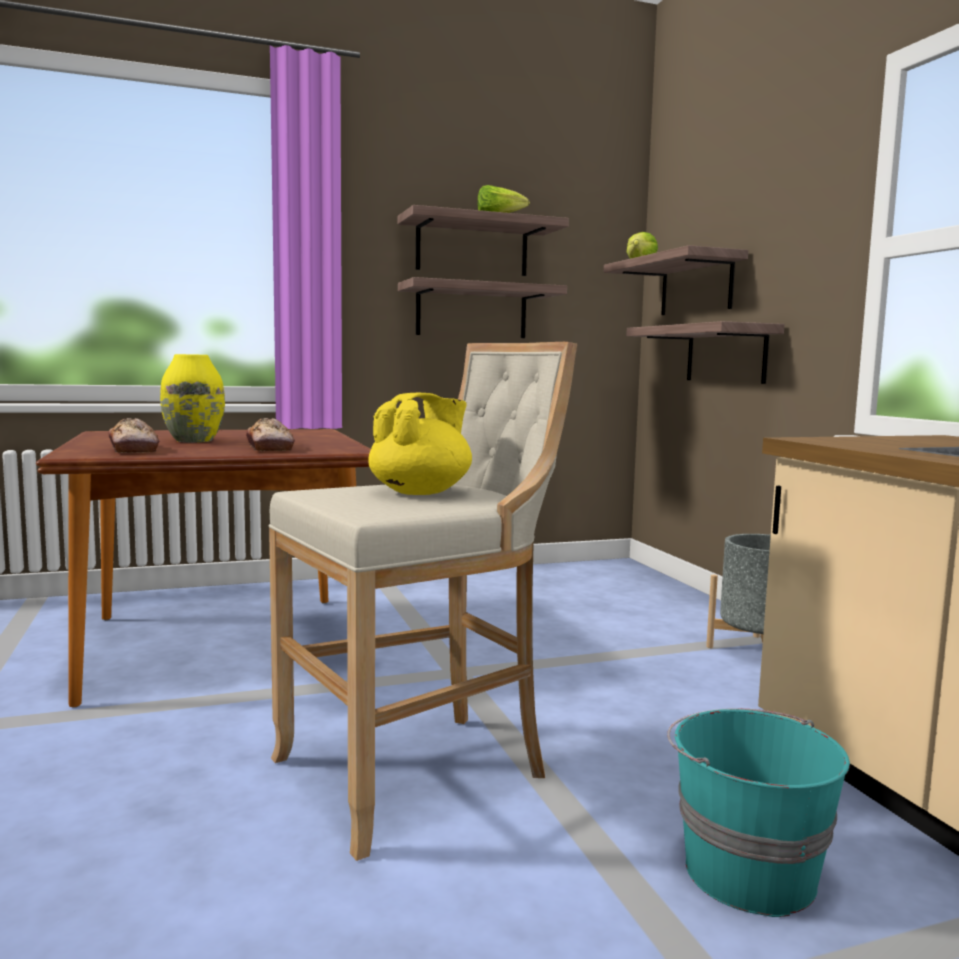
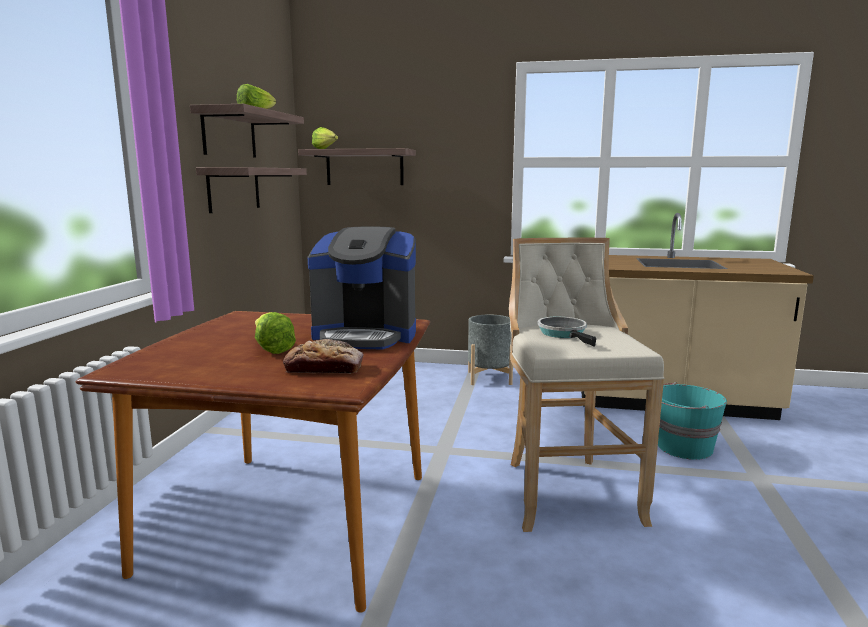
camera: 60 degrees left, 5 degrees up
(193, 440) = (272, 349): yellow vase -> lettuce
(269, 448) = (365, 336): bread -> coffee machine
(421, 492) = (564, 334): yellow teapot -> frying pan
(726, 354) = (400, 213): shelf -> none

